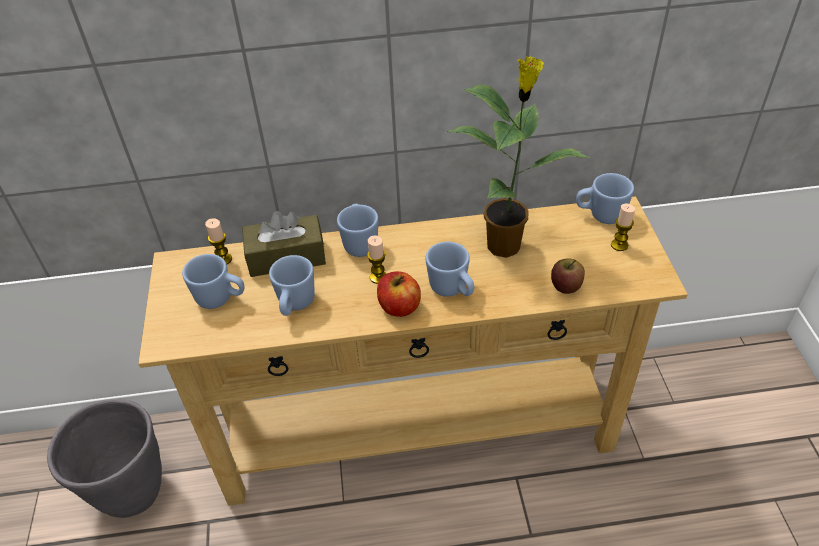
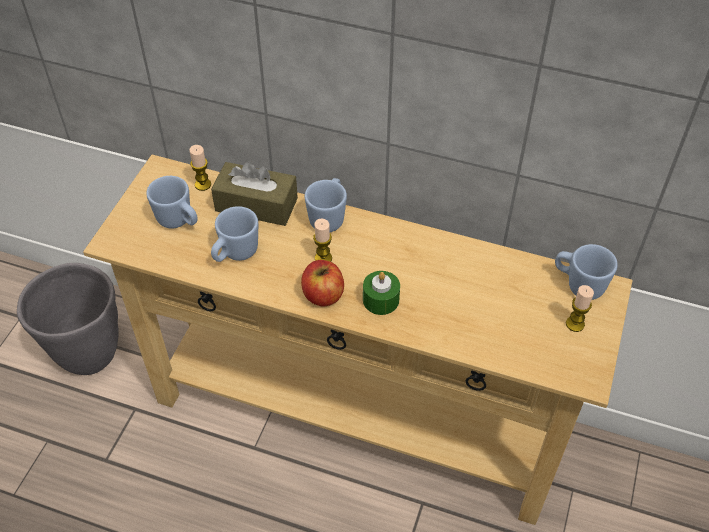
camera: 25 degrees right, 5 degrees up
(452, 290) = (381, 300): blue mug -> green candle
(505, 244) = (462, 276): potted plant -> none
(566, 286) = (490, 342): apple -> none

